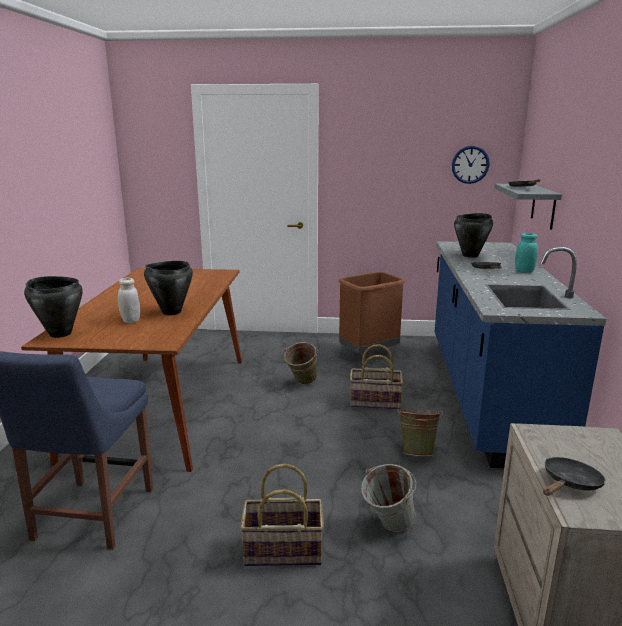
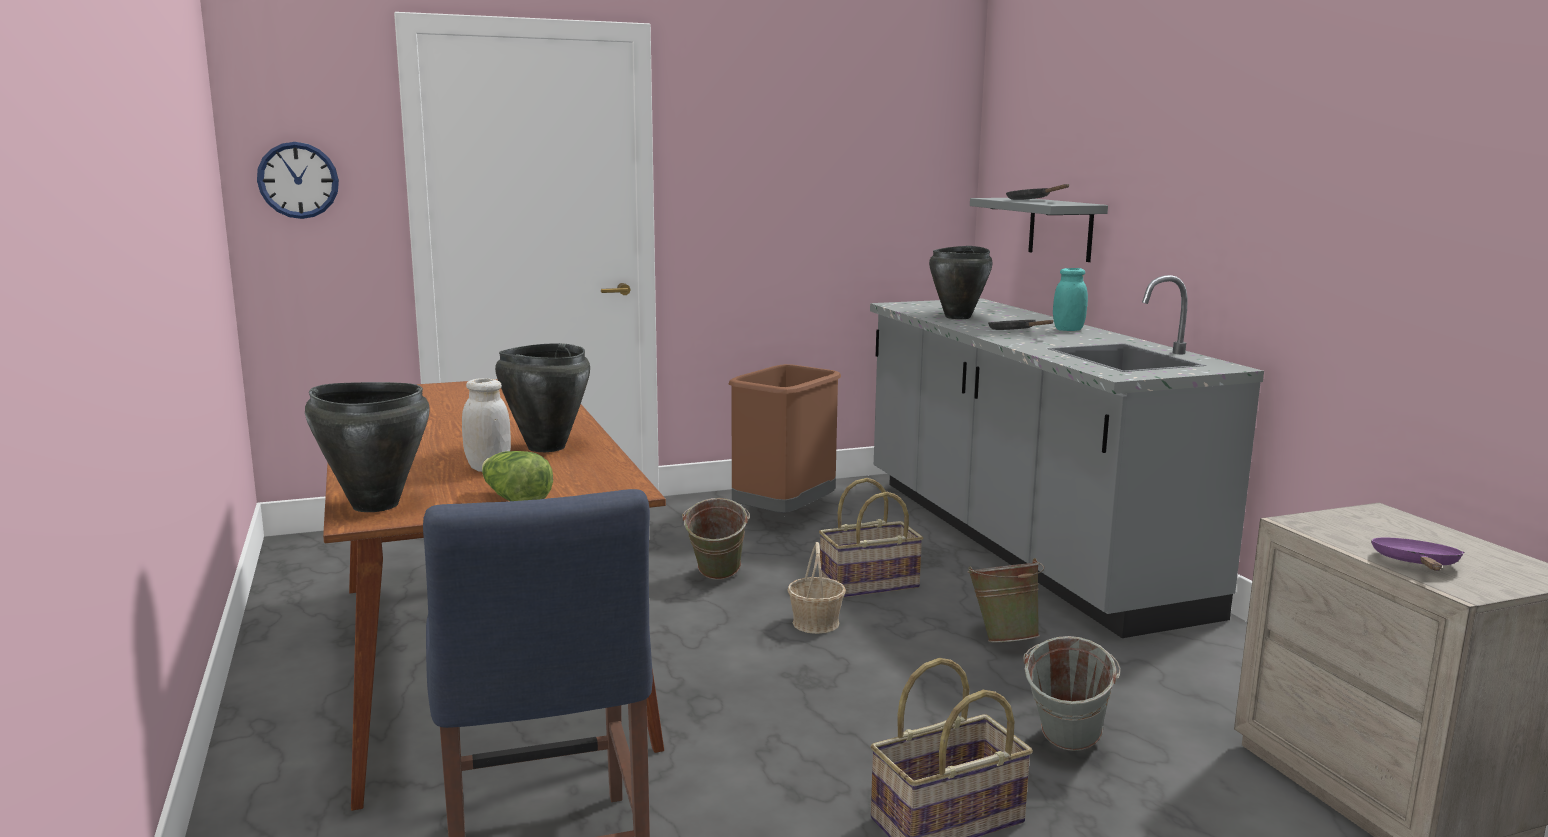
camera: 25 degrees left, 5 degrees down
(114, 340) = (514, 500): none -> lettuce
(326, 419) = (816, 623): none -> basket
(470, 164) = (906, 171): wall clock -> wall clock (298, 180)
(486, 393) = (1019, 542): blue counter -> grey counter
(569, 484) = (1416, 565): black frying pan -> purple frying pan

